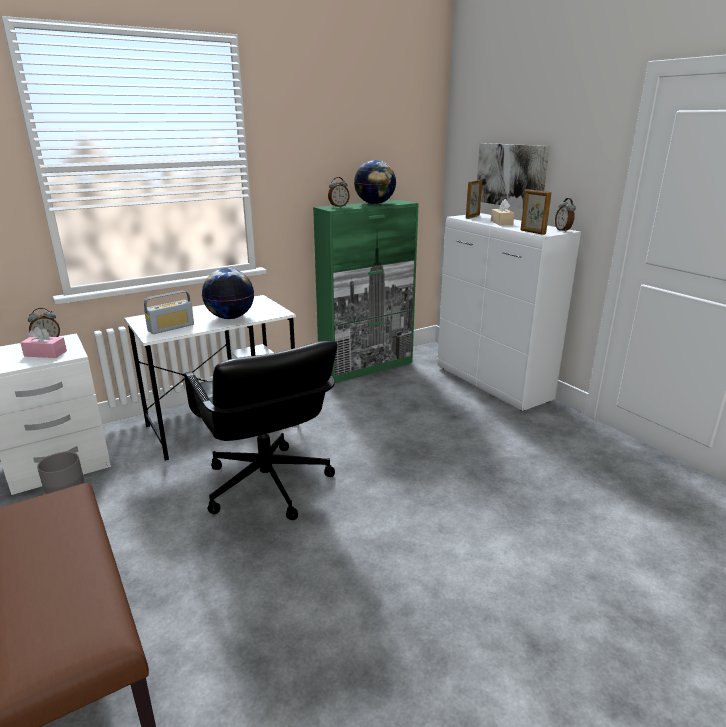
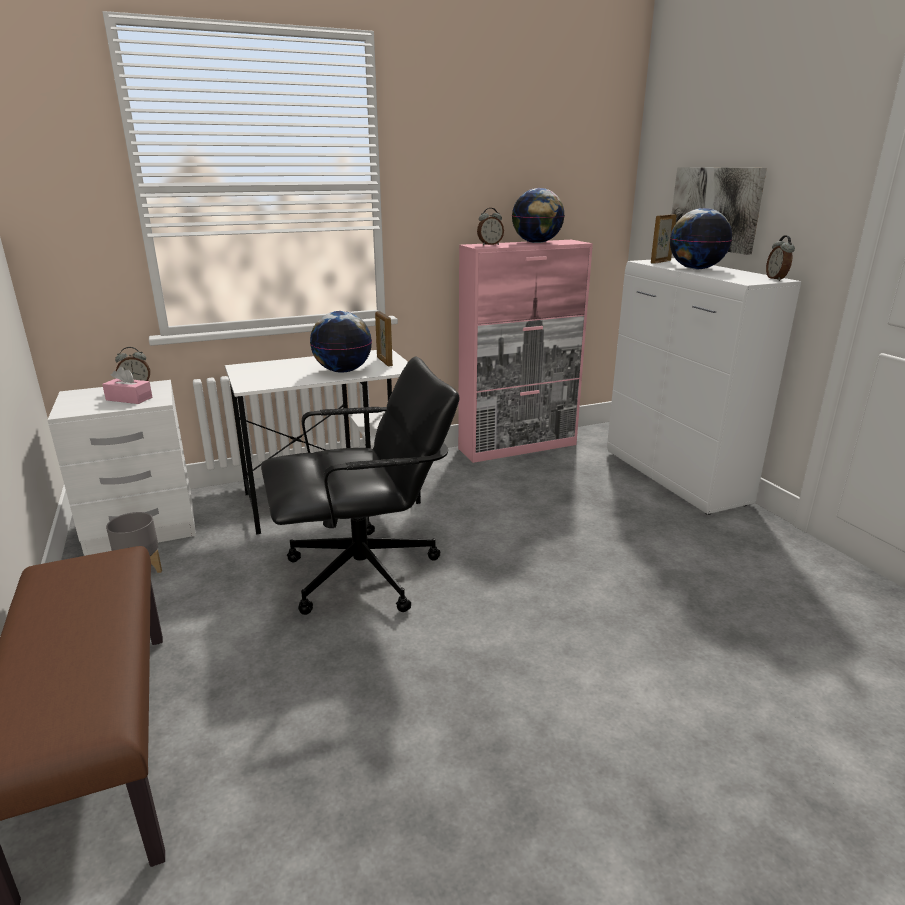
camera: 10 degrees right, 0 degrees up
(171, 328) = (271, 378): radio -> none
(267, 485) = (365, 574): black office chair -> black office chair turned 90 degrees counterclockwise
(367, 367) = (518, 446): green cabinet -> pink cabinet
(501, 223) = (696, 269): beige tissue box -> globe
(532, 232) = (732, 280): picture frame -> picture frame (384, 362)

